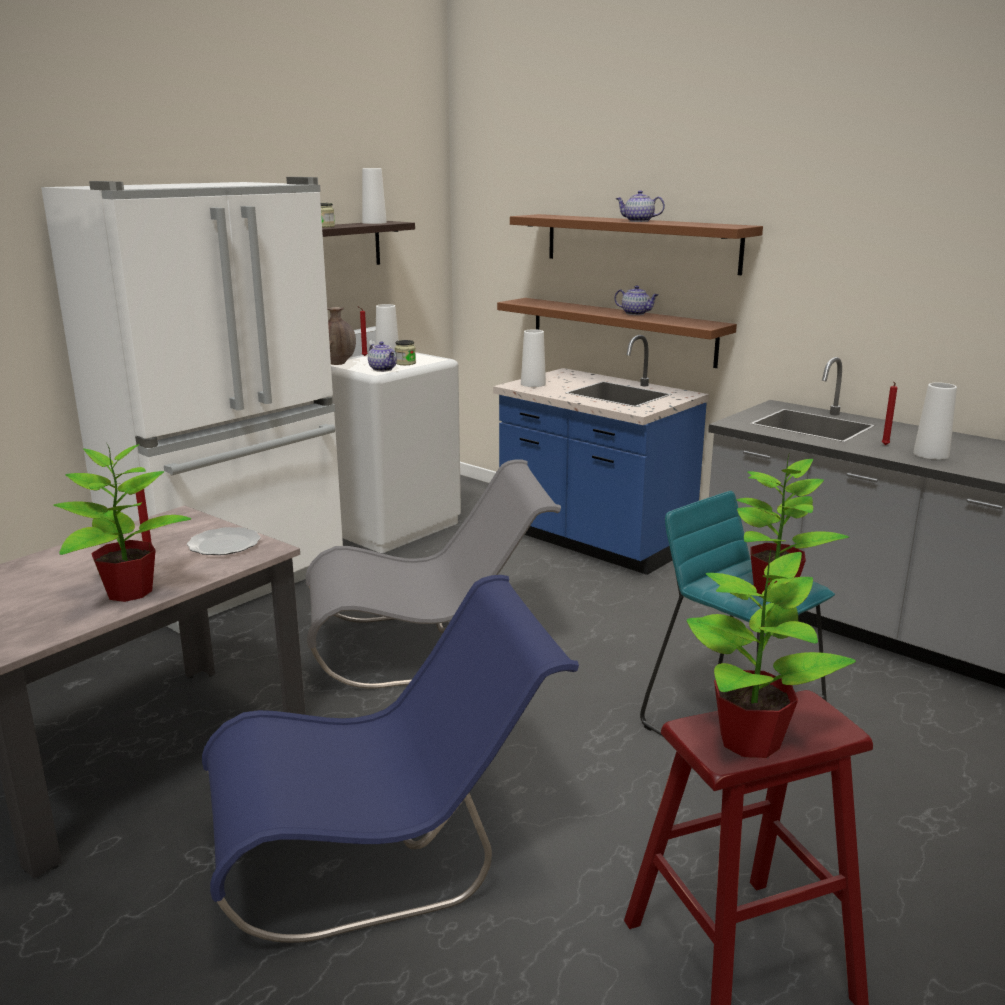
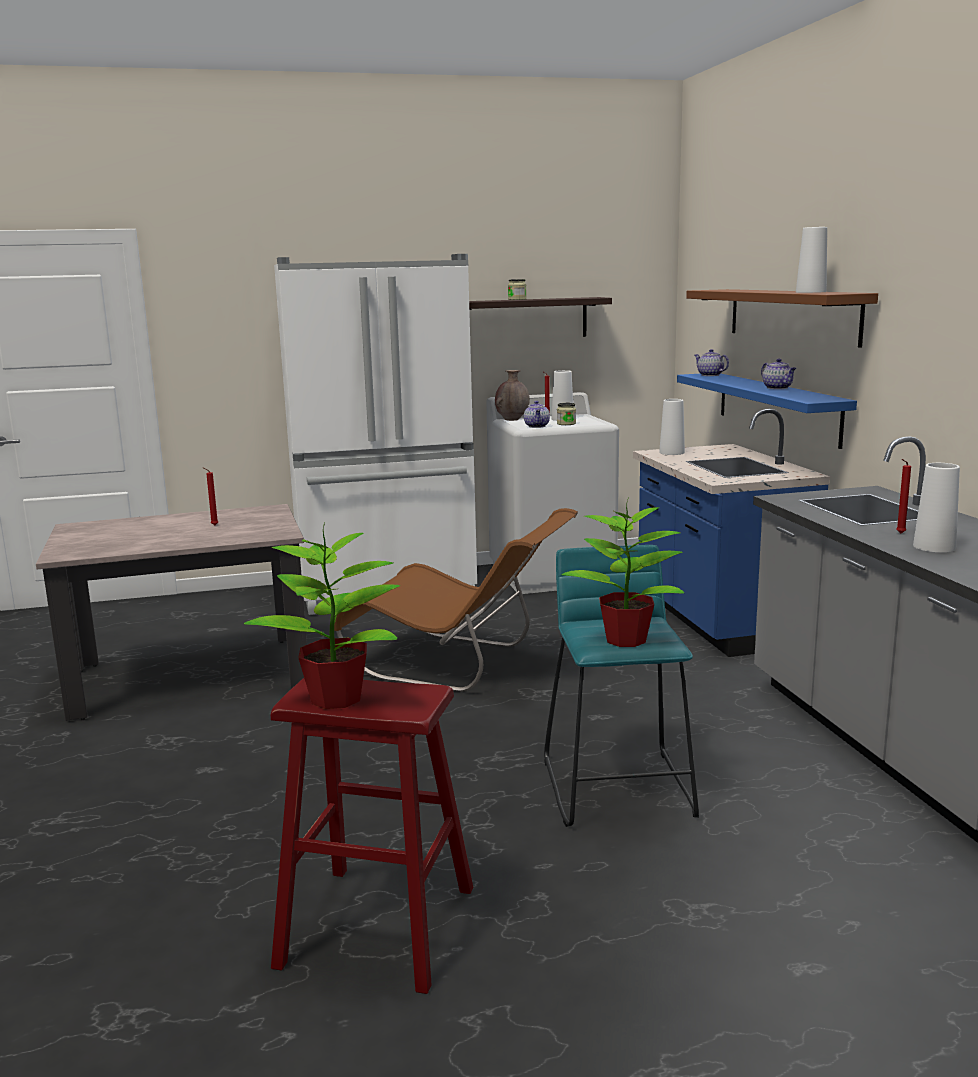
camera: 35 degrees right, 5 degrees down
(128, 592) = (166, 541): potted plant -> none
(224, 544) = (264, 527): plate -> none
(374, 223) = (574, 297): white vase -> white vase (811, 292)
(384, 850) = (253, 773): blue chair -> none
(428, 647) = (459, 664): grey chair -> brown chair
(621, 331) = (776, 407): brown shelf -> blue shelf
(638, 221) = (773, 291): teapot -> teapot (709, 375)

